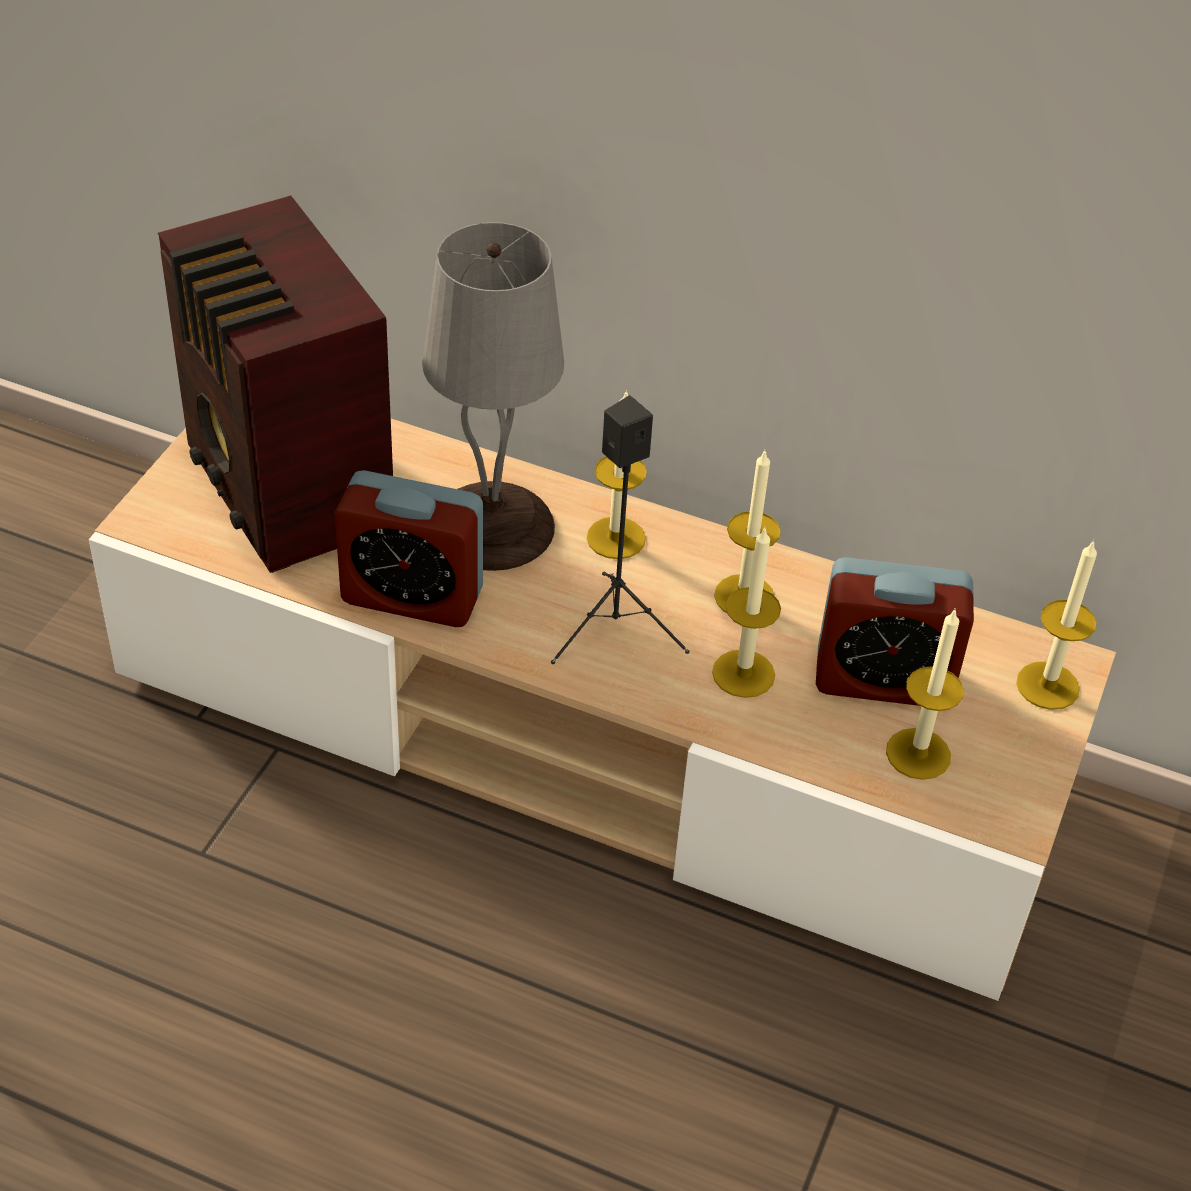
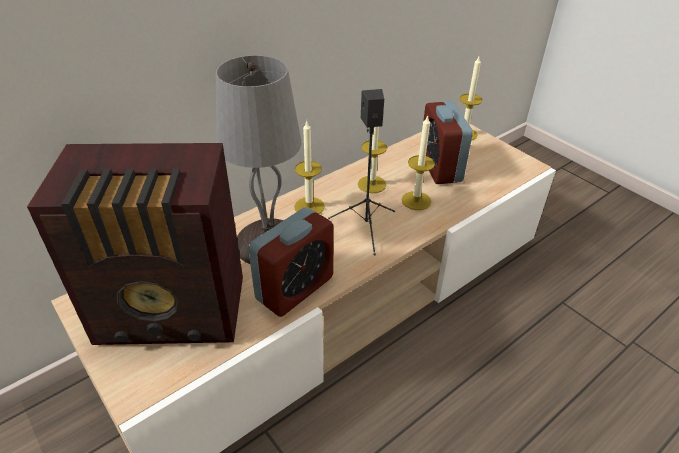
camera: 60 degrees left, 5 degrees down
(883, 679) = (440, 167): alarm clock -> alarm clock turned 135 degrees clockwise
(918, 754) = (484, 174): candle -> none

